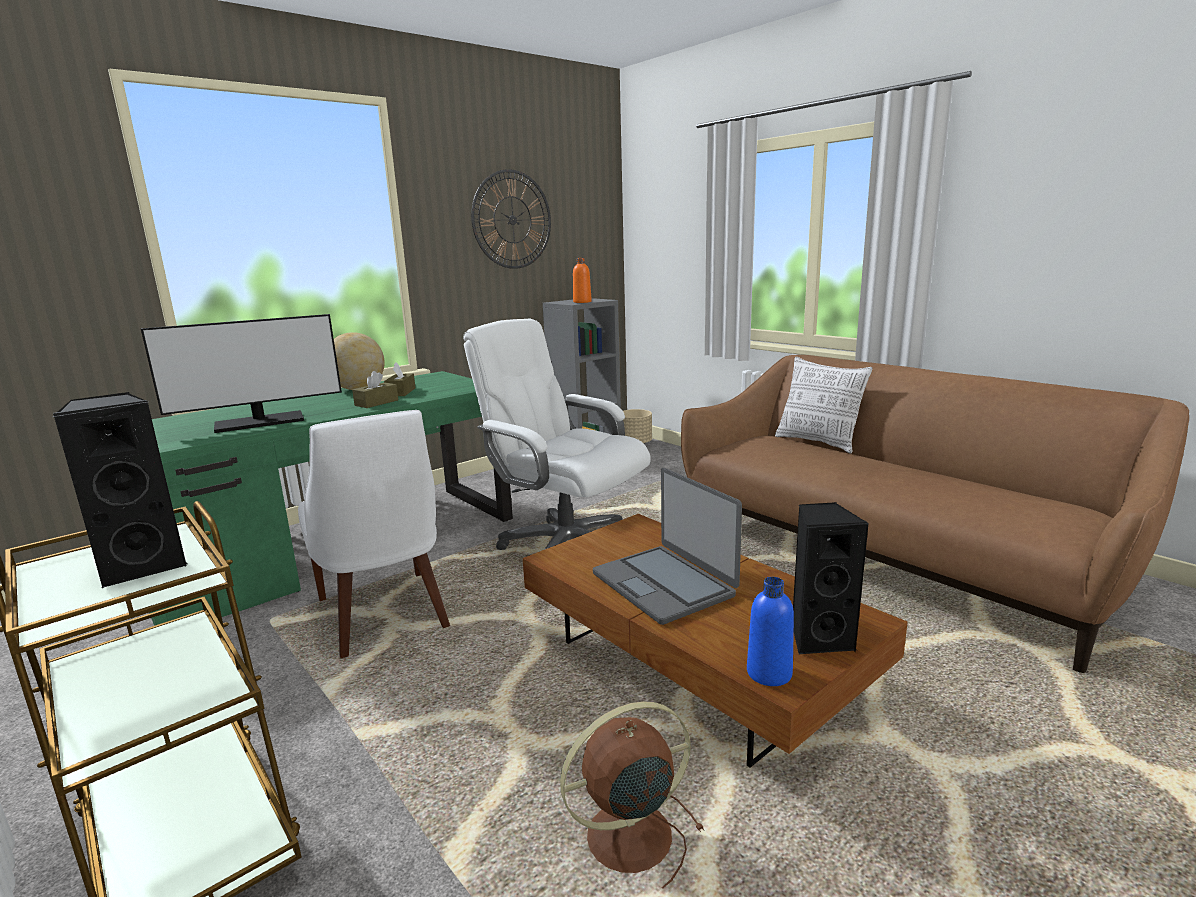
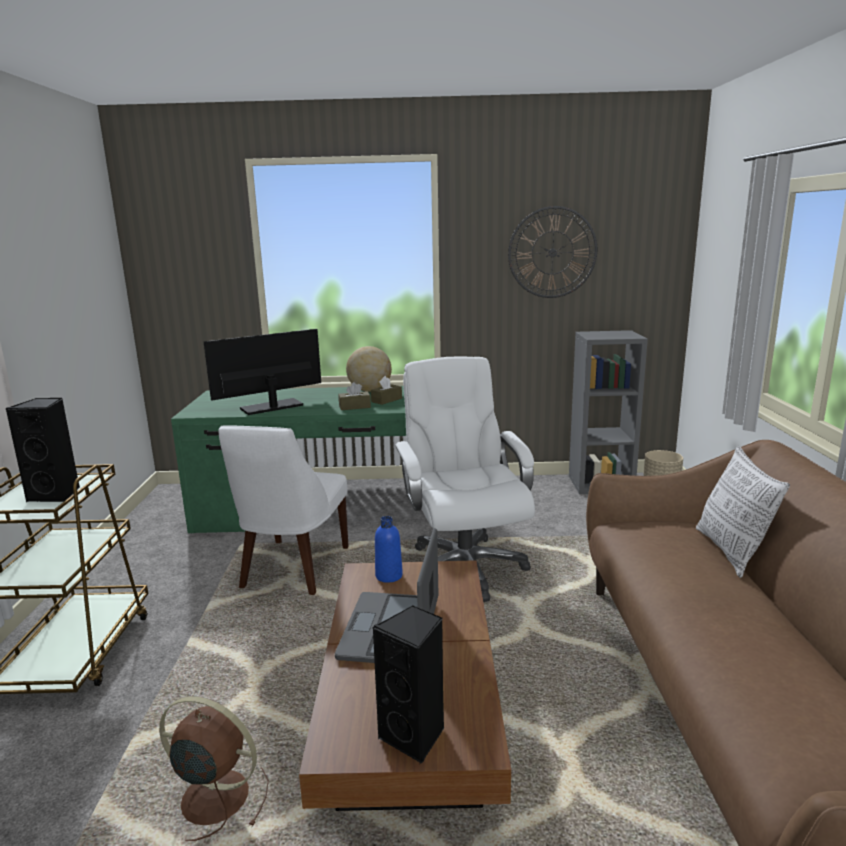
camera: 40 degrees right, 0 degrees up
(259, 422) = (271, 407): monitor -> monitor turned 135 degrees clockwise
(582, 302) = (606, 336): orange bottle -> none
(769, 673) = (335, 738): blue bottle -> blue bottle (389, 576)

